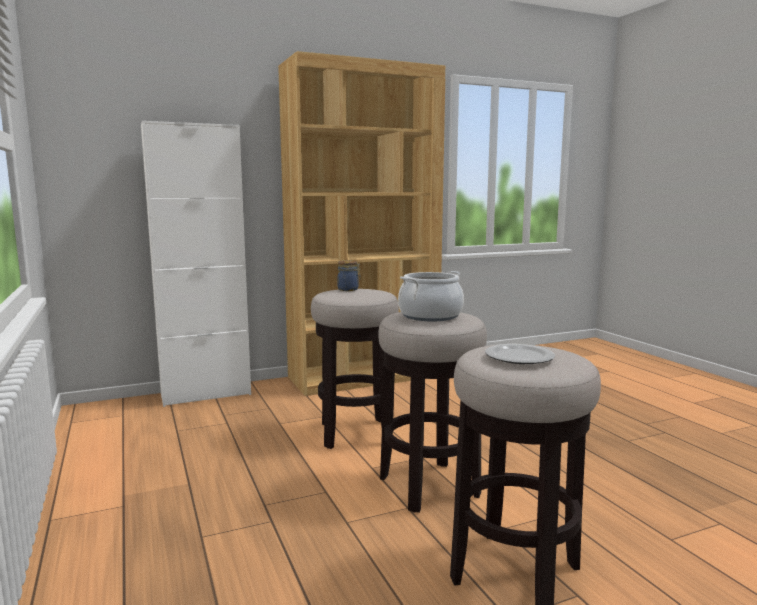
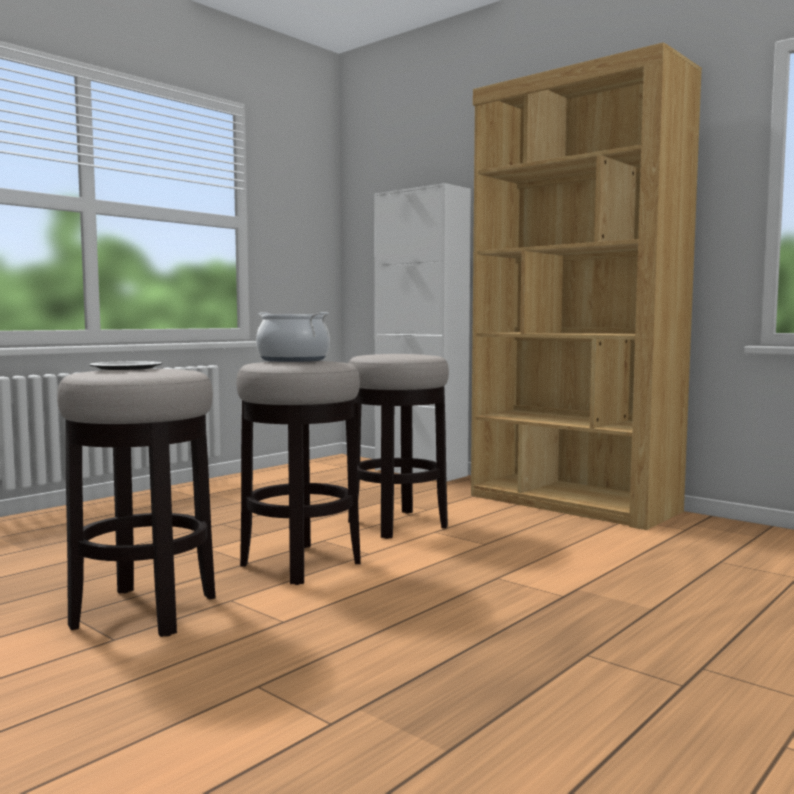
camera: 65 degrees right, 5 degrees down
(349, 289) = (408, 352): jar -> none

